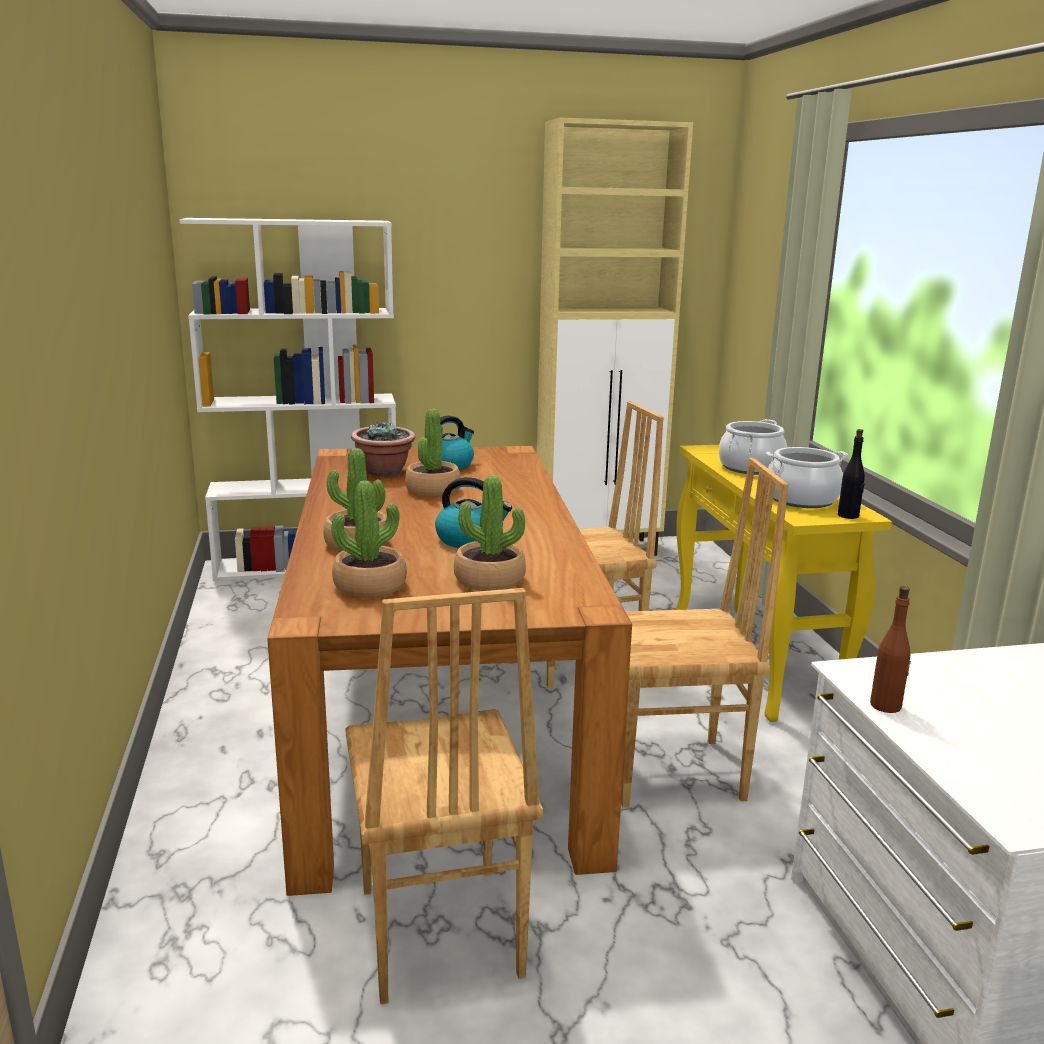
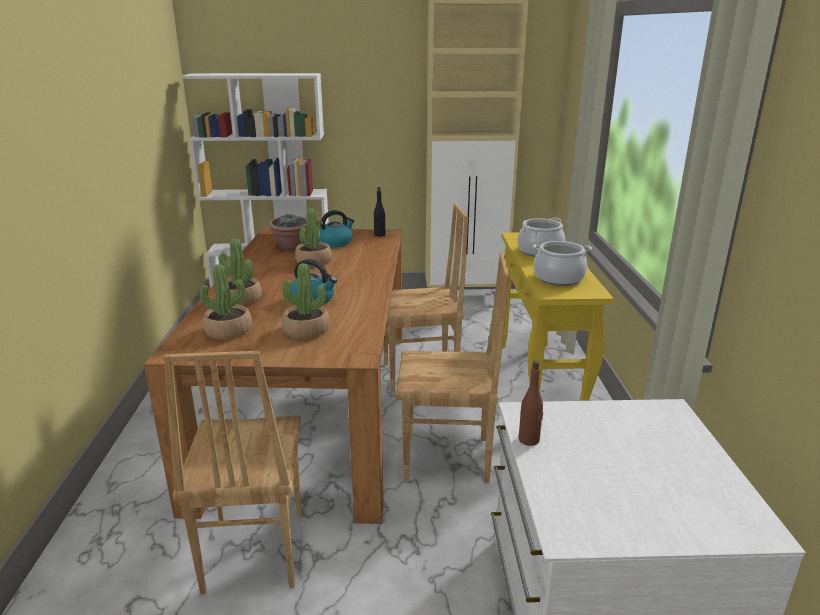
camera: 10 degrees right, 5 degrees up
(848, 516) = (584, 292): black bottle -> black bottle (380, 234)

